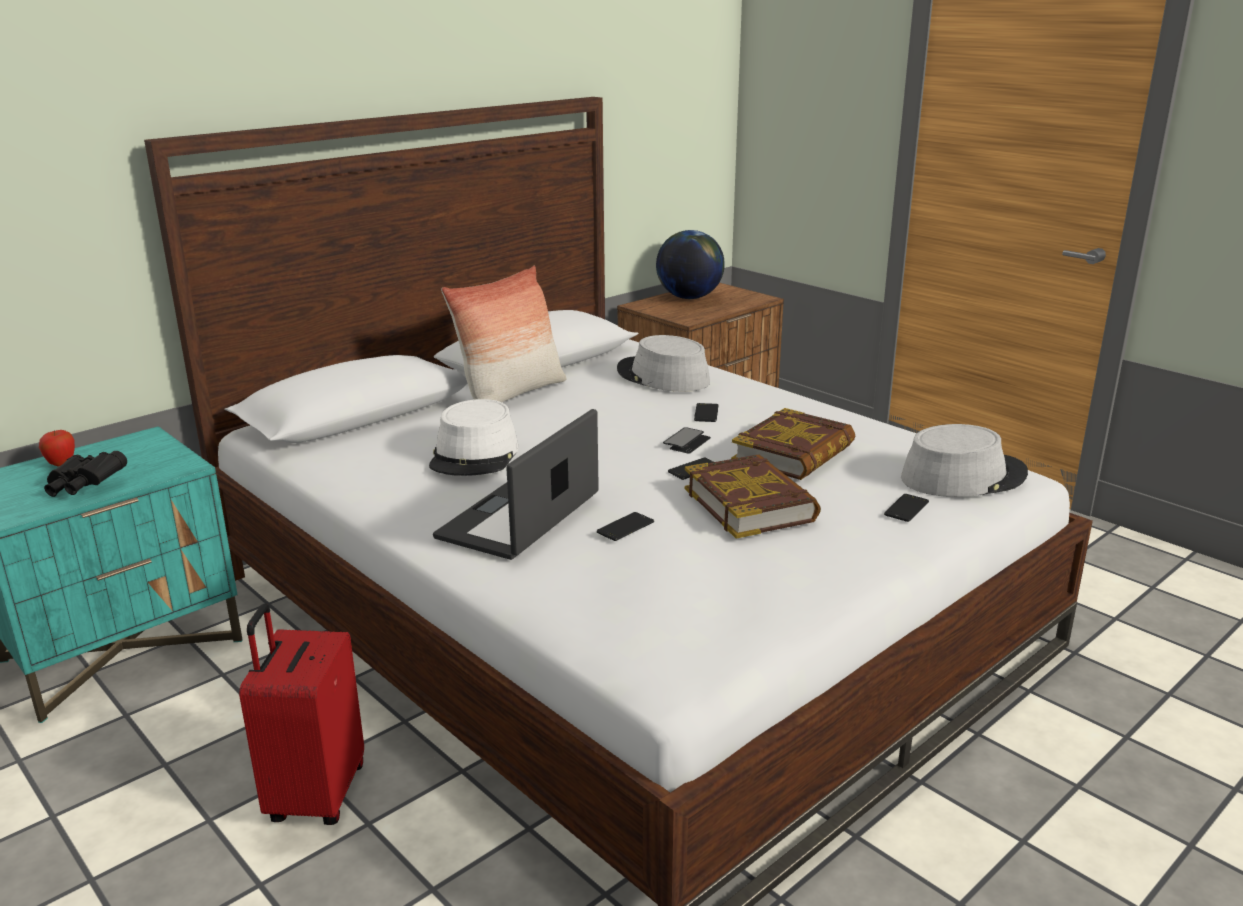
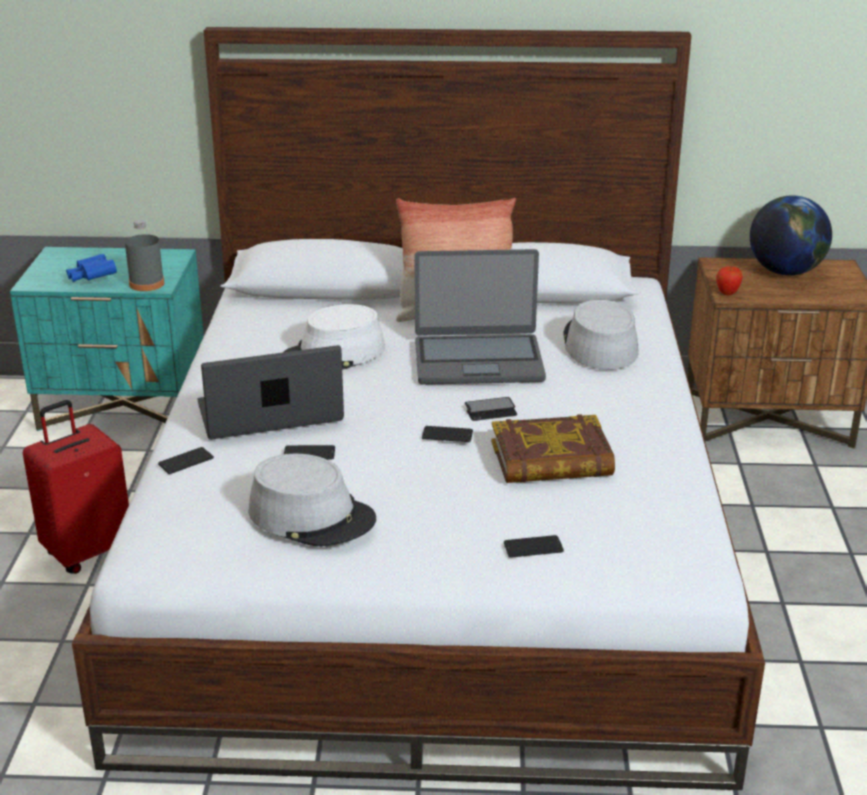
camera: 45 degrees right, 5 degrees up
(61, 464) = (108, 257): apple -> apple (727, 293)
(84, 487) = (92, 279): black binoculars -> blue binoculars
(165, 469) = (146, 284): none -> grey bottle
(602, 416) = (478, 361): none -> laptop
(706, 413) = (561, 393): phone -> phone (186, 461)
(750, 504) = (425, 481): book -> none
(963, 476) = (645, 549): grey hat -> grey hat (312, 516)

